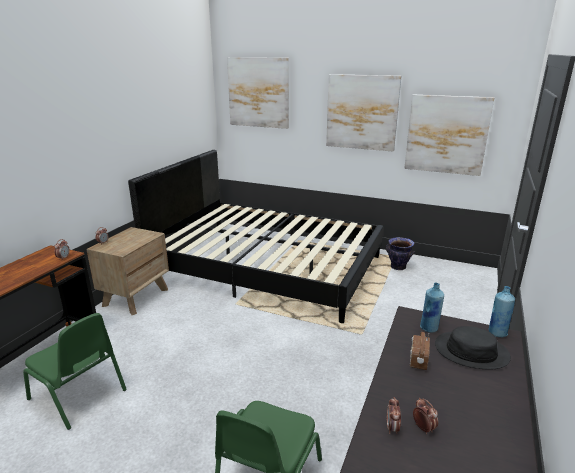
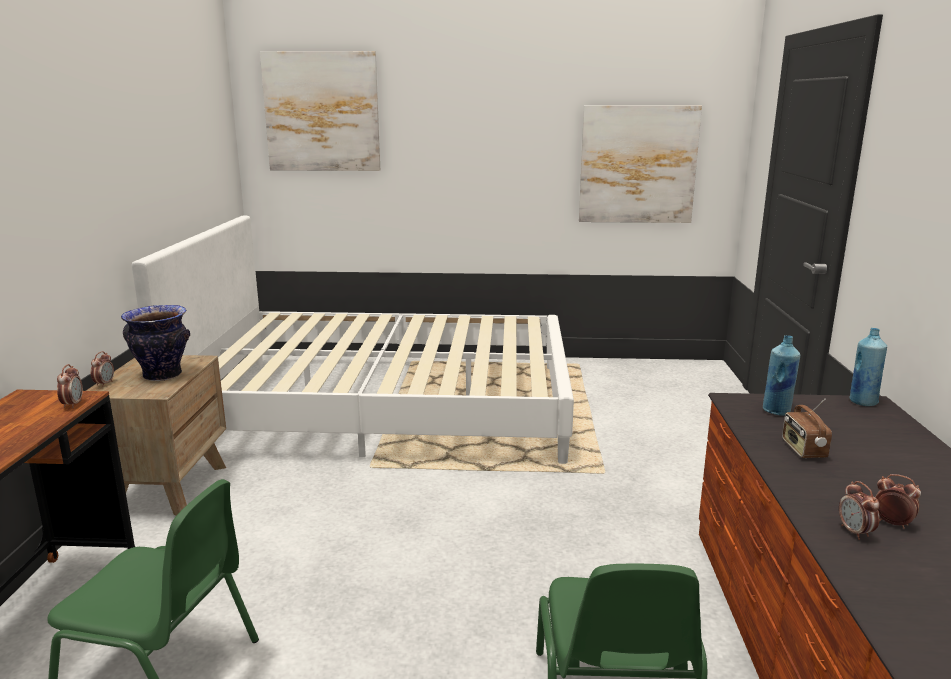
camera: 20 degrees left, 5 degrees down
(267, 266) = (385, 405): black bed -> white bed
(362, 112) = (505, 137): picture -> none
(398, 267) = (591, 377): vase -> vase (162, 376)
(471, 351) = (854, 427): black hat -> none

